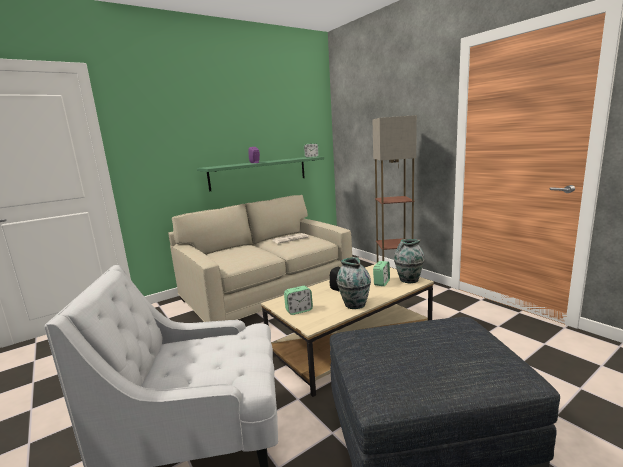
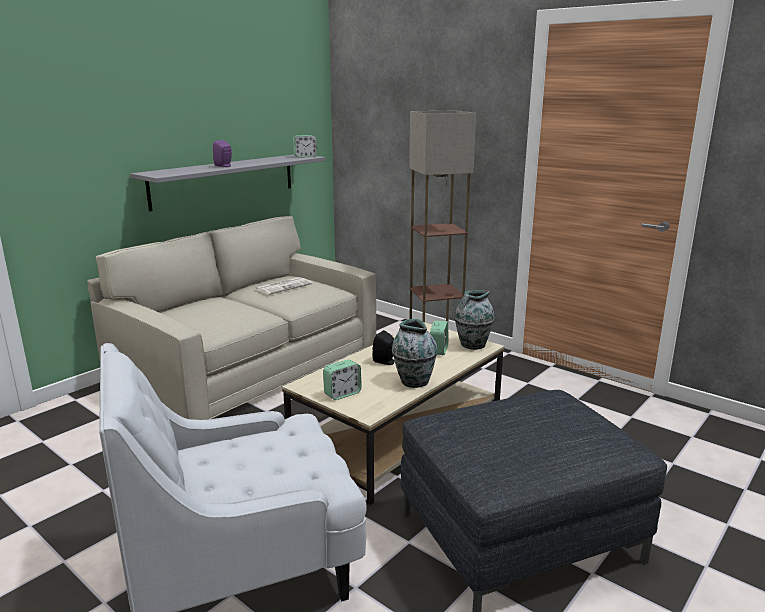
camera: 15 degrees left, 5 degrees up
(259, 173) = (224, 180): green shelf -> grey shelf

